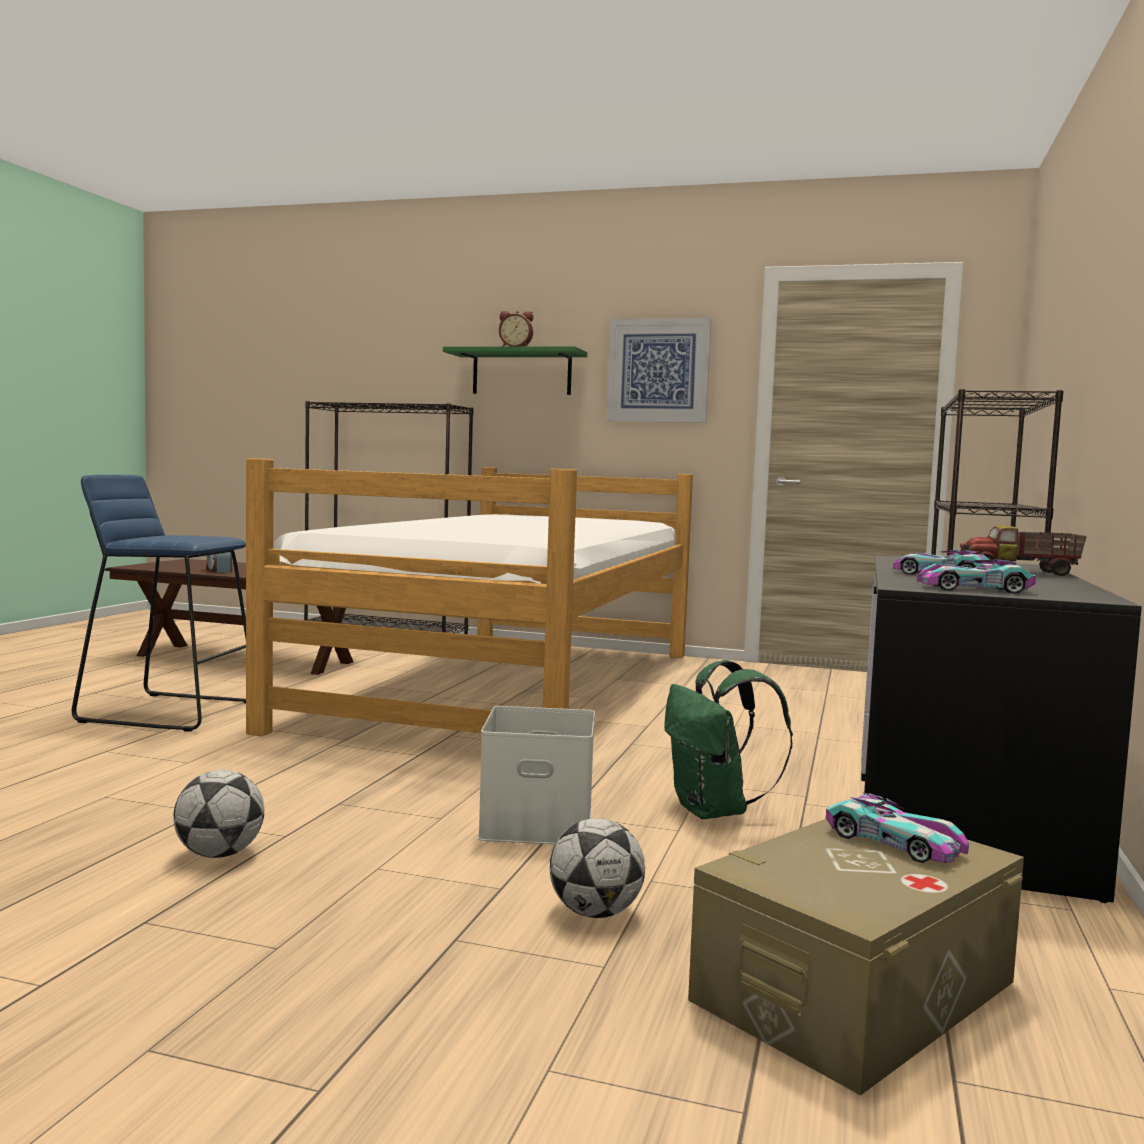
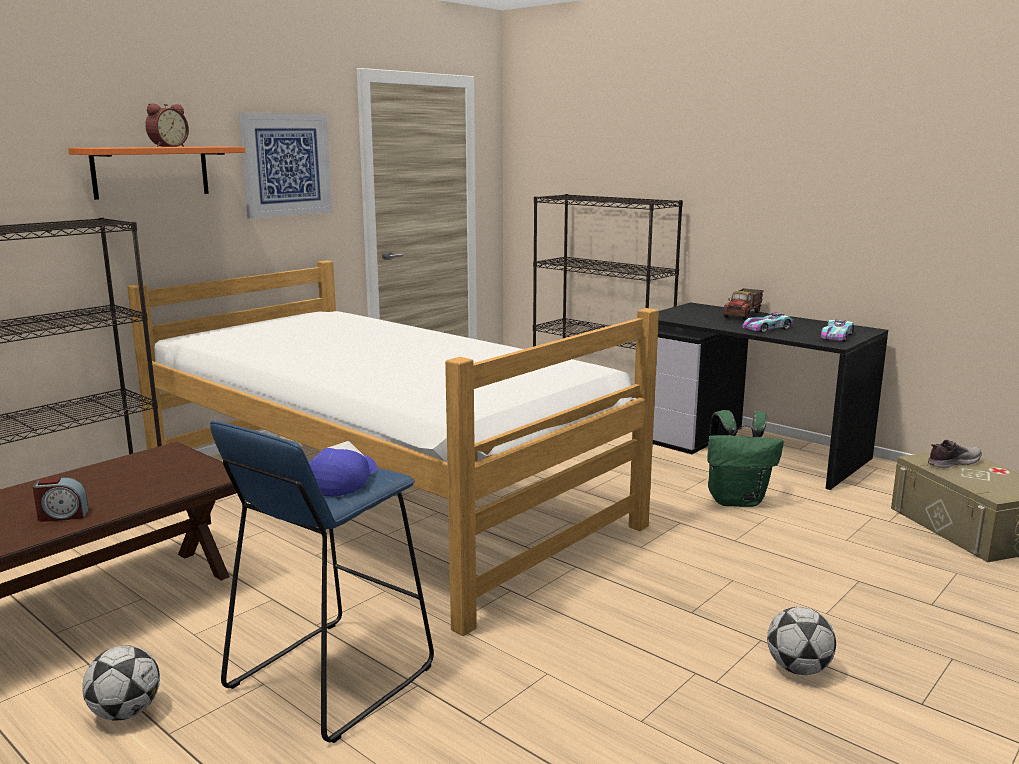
camera: 65 degrees left, 10 degrees up
(173, 538) = (344, 479): none -> cap
(522, 373) = (151, 172): green shelf -> orange shelf
(534, 824) = (751, 553): white storage box -> none
(595, 913) = (892, 562): football -> football (125, 712)
(894, 842) = (952, 463): toy car -> shoe

